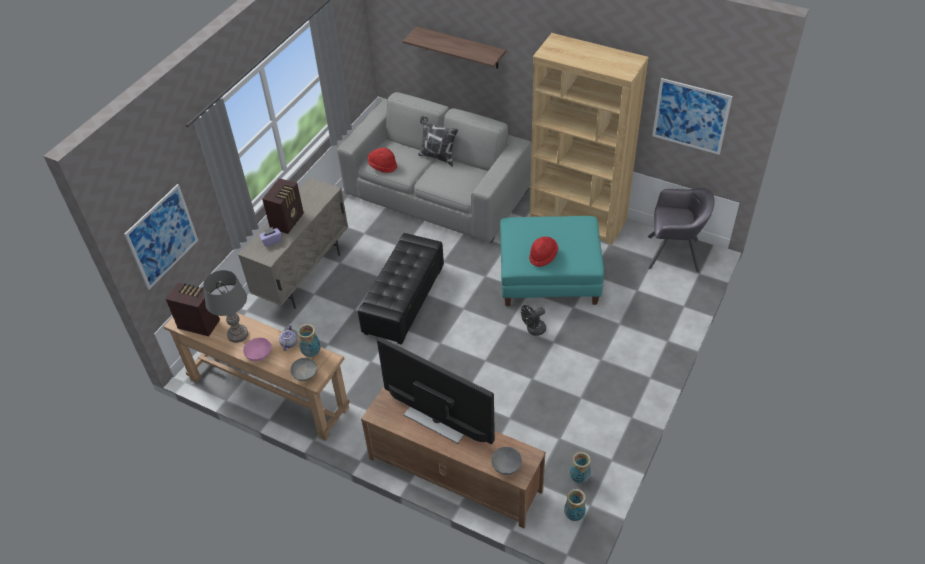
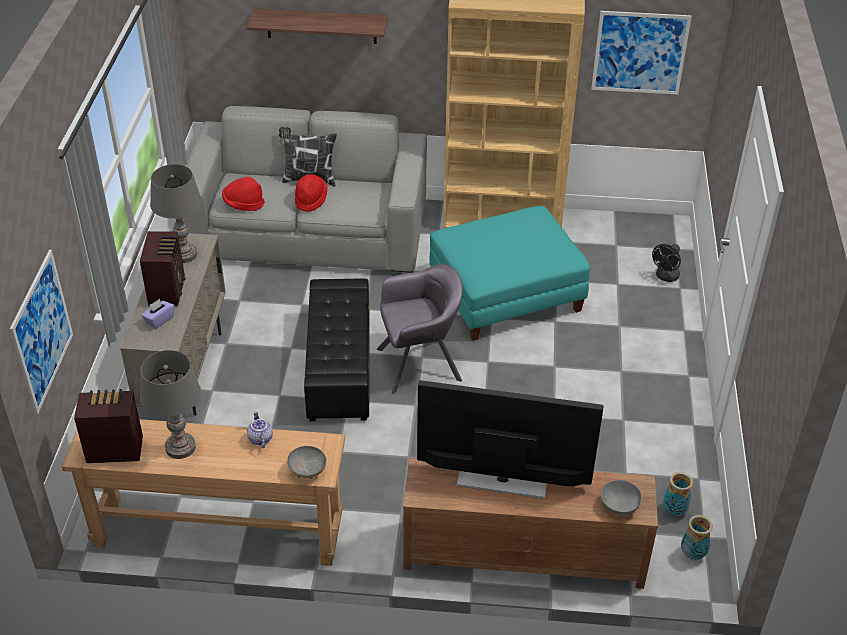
camera: 25 degrees left, 5 degrees down
(259, 355) = (227, 464): pink bowl -> none
(311, 353) = (299, 442): vase -> none
(312, 197) = (184, 254): none -> grey table lamp
(533, 330) = (523, 359): black fan -> black fan (665, 277)
(543, 256) = (510, 262): red hat -> red hat (310, 200)
(674, 254) = (636, 234): grey armchair -> grey armchair (420, 364)

